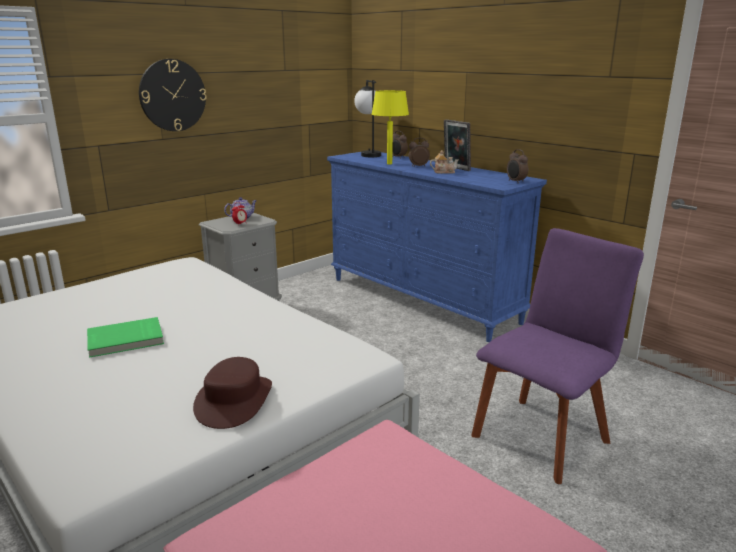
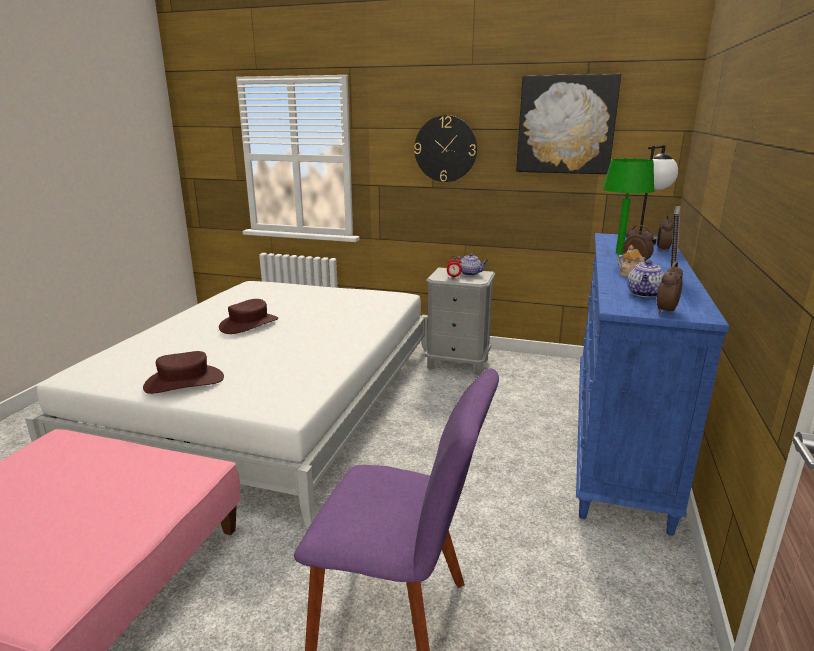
camera: 60 degrees right, 0 degrees up
(125, 340) = (249, 324): green book -> brown hat
(274, 66) = (566, 125): none -> picture
(389, 163) = (618, 253): yellow table lamp -> green table lamp
(481, 178) = (644, 294): none -> teapot

